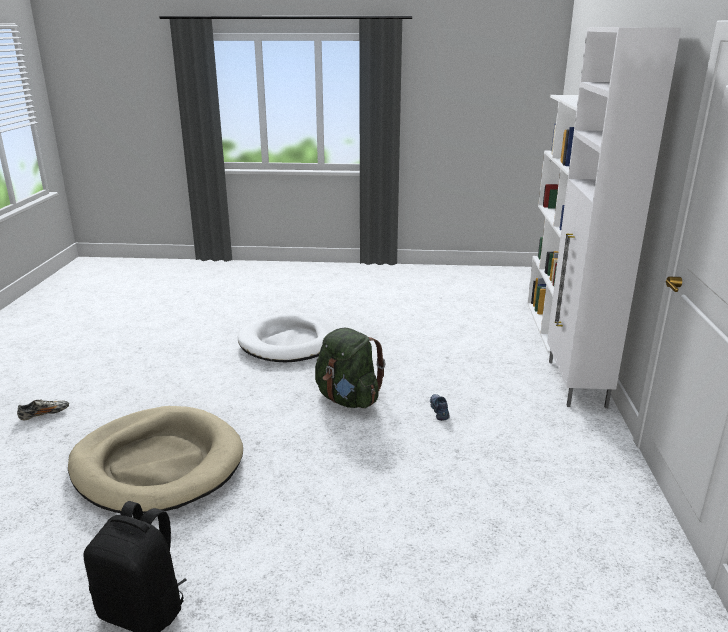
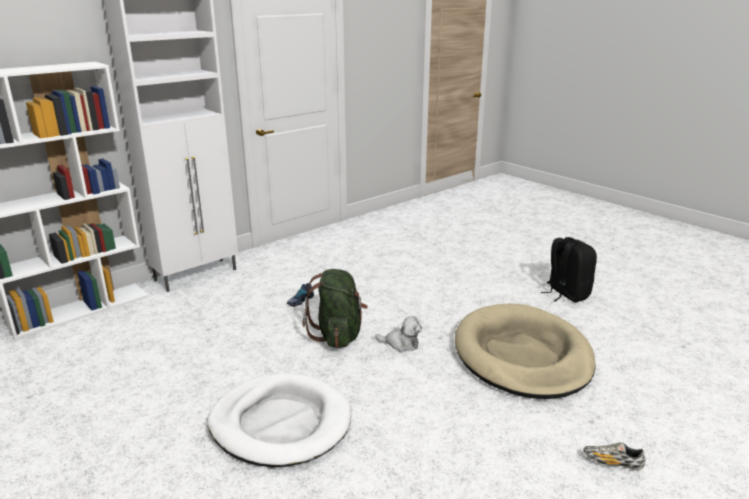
camera: 135 degrees left, 0 degrees up
(285, 419) = (401, 344): none -> plush toy

